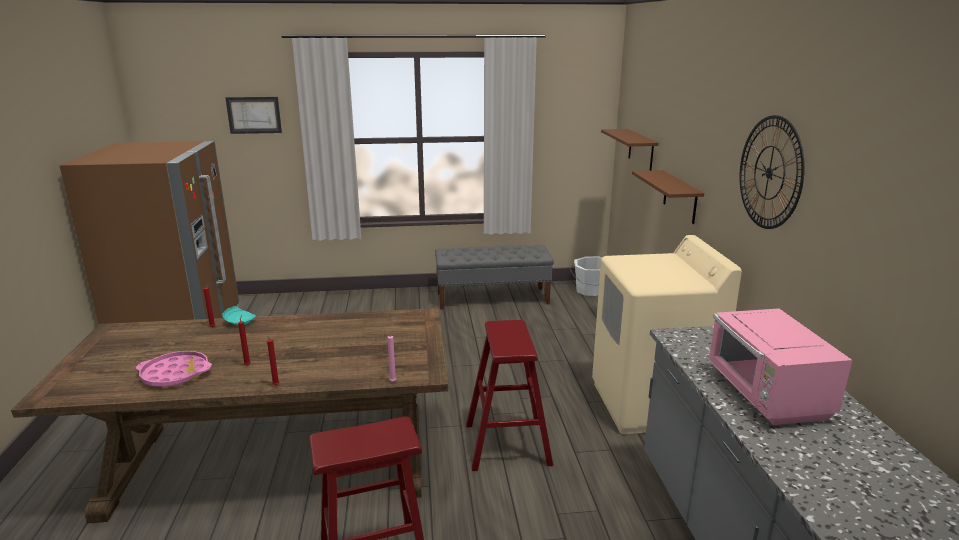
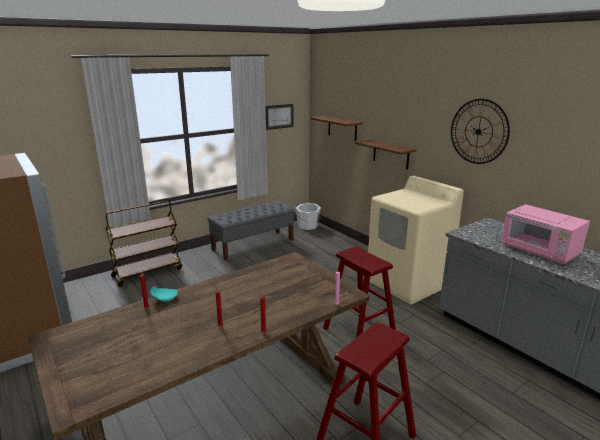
camera: 30 degrees left, 0 degrees up
(175, 374) = (171, 351): pink tray -> none
(254, 115) = (45, 127): picture -> picture (279, 116)
(346, 302) = (148, 272): none -> brown cart

